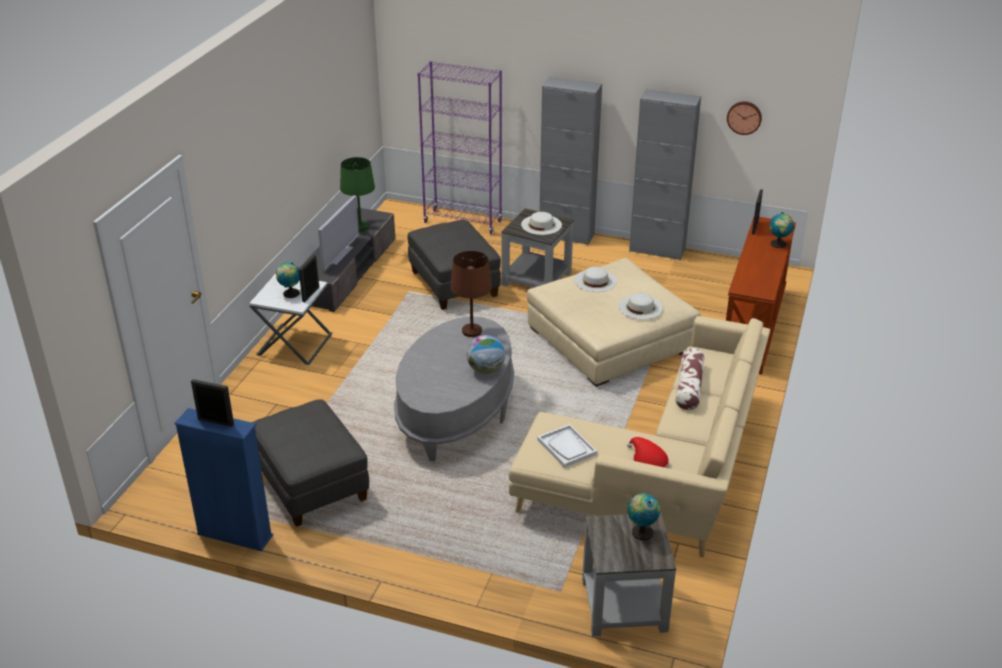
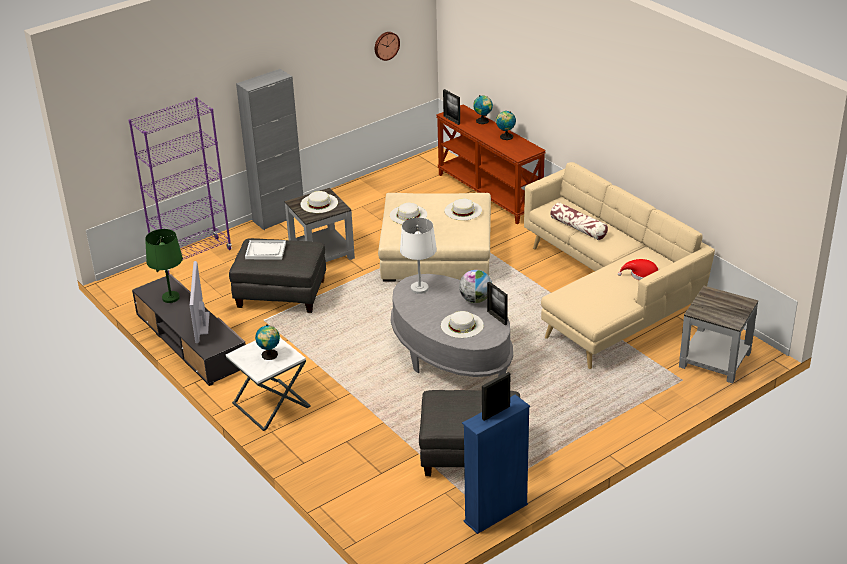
camera: 55 degrees left, 0 degrees up
(310, 294) = (283, 345): picture frame -> picture frame (497, 318)
(339, 254) = (202, 323): television -> television turned 150 degrees counterclockwise
(435, 378) = (462, 325): none -> white hat
(471, 331) = (419, 288): brown table lamp -> white table lamp
(567, 447) = (597, 299): white tray -> white tray (265, 251)
(641, 531) = (715, 299): globe -> globe (505, 137)
(657, 250) = (350, 188): grey cabinet -> none

